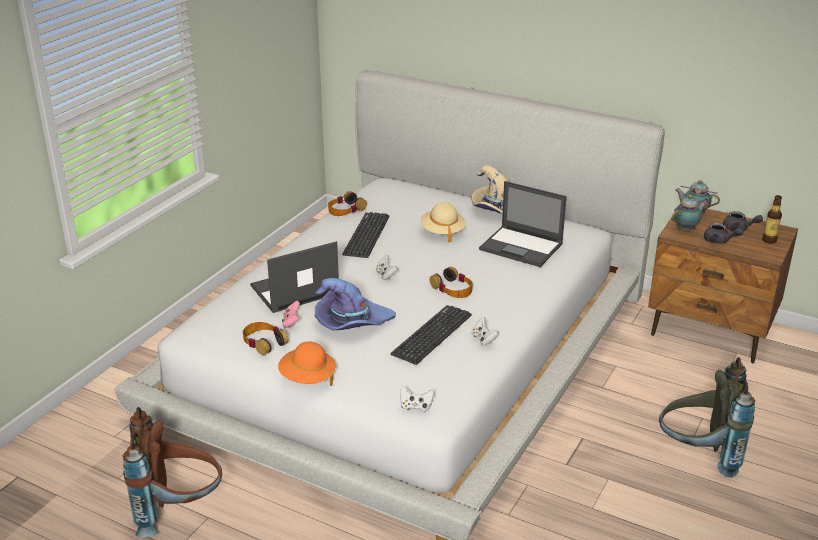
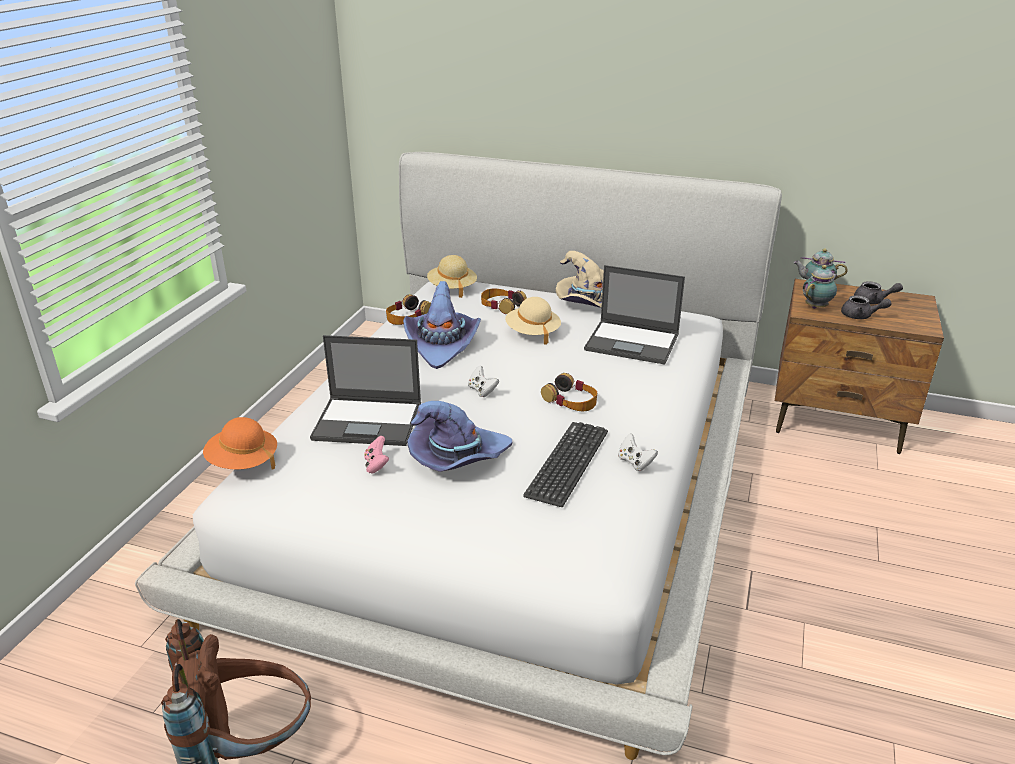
camera: 10 degrees left, 0 degrees up
(264, 342) = (345, 498): headphones -> headphones (501, 305)
(294, 290) = (369, 421): laptop -> laptop turned 135 degrees counterclockwise
(307, 377) = (418, 542): orange hat -> orange hat (243, 462)
(366, 235) = (442, 345): keyboard -> purple hat
(389, 187) = (452, 288): none -> beige hat
(416, 407) = (582, 569): white game controller -> none
(698, 456) = (895, 577): grey backpack -> none
(769, 240) = (913, 311): bottle -> none

